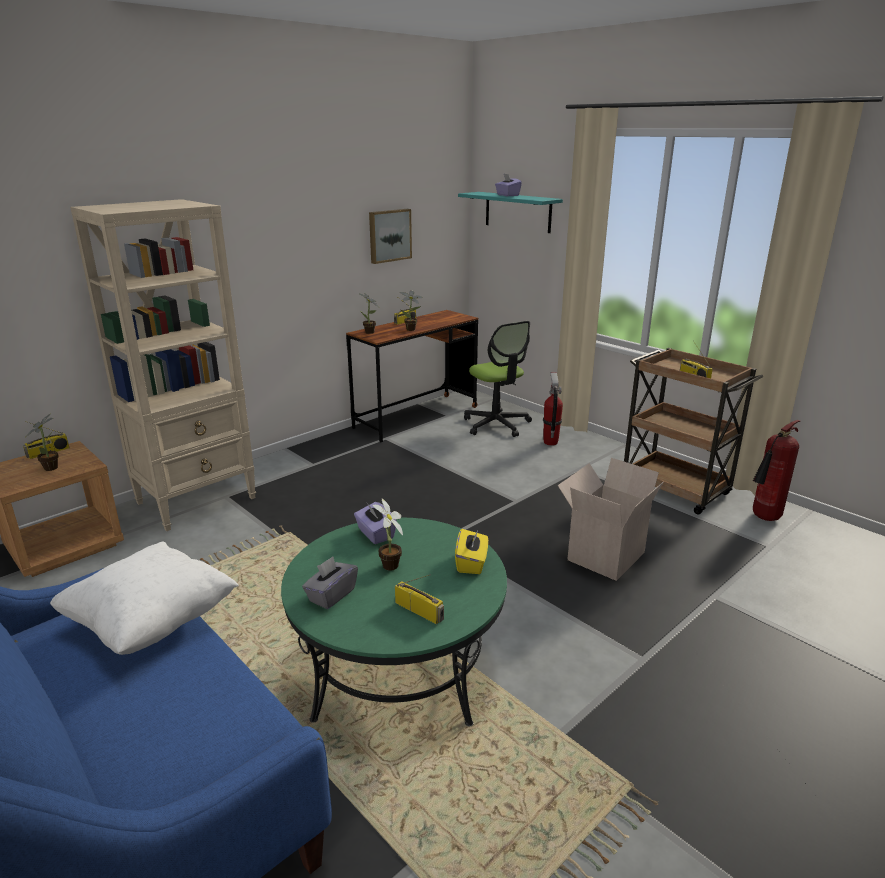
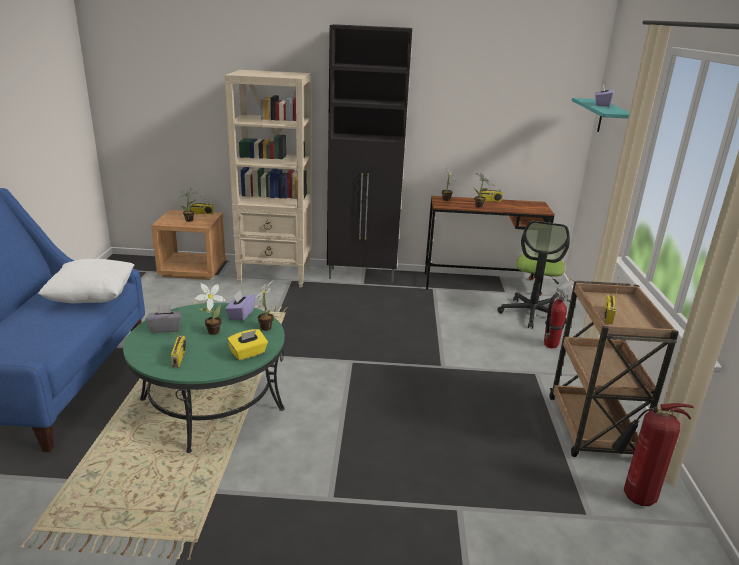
camera: 45 degrees right, 0 degrees up
(297, 456) = (363, 275): none -> black cabinet
(389, 235) = (491, 124): picture -> none
(427, 530) = (266, 327): none -> potted plant
(604, 555) = (434, 432): cardboard box -> none

